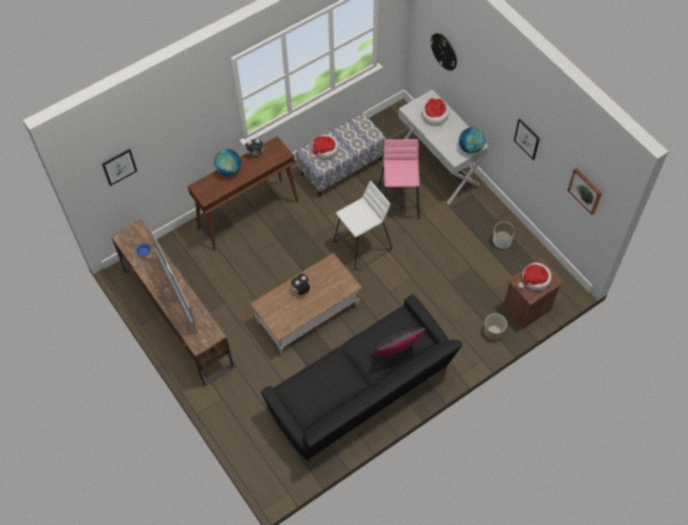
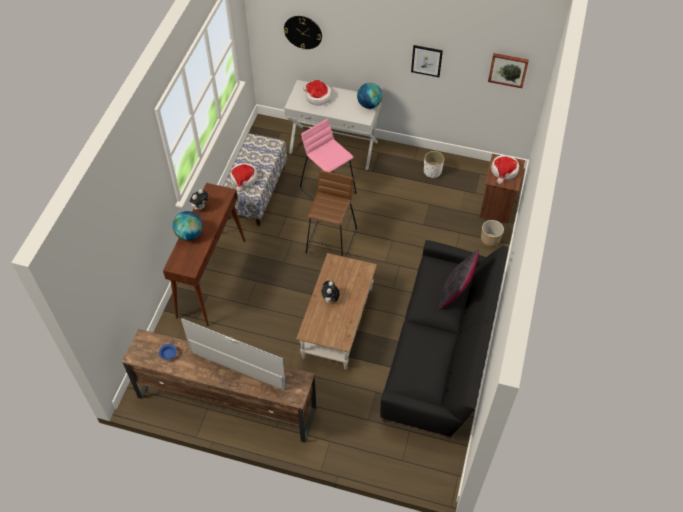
camera: 40 degrees left, 5 degrees down
(119, 166) = (104, 278): picture -> none
(363, 246) = (331, 241): white stool -> brown stool

